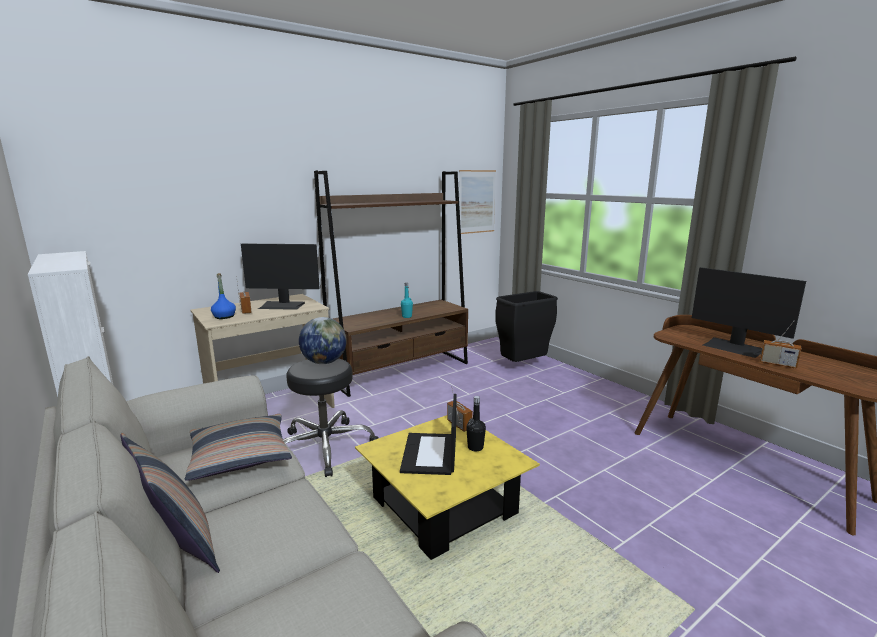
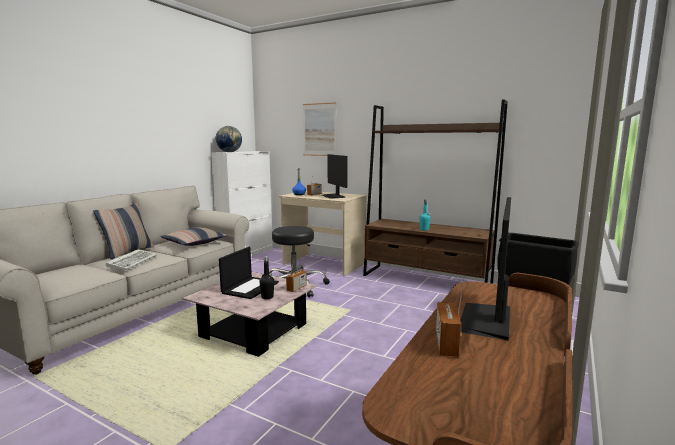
camera: 65 degrees right, 5 degrees down
(288, 535) = (132, 261): none -> keyboard
(324, 362) = (300, 229): globe -> globe (229, 152)
(430, 454) = (250, 287): laptop -> laptop turned 135 degrees clockwise
(444, 506) = (254, 330): yellow coffee table -> pink coffee table
(477, 201) = (559, 133): picture -> picture (319, 129)

